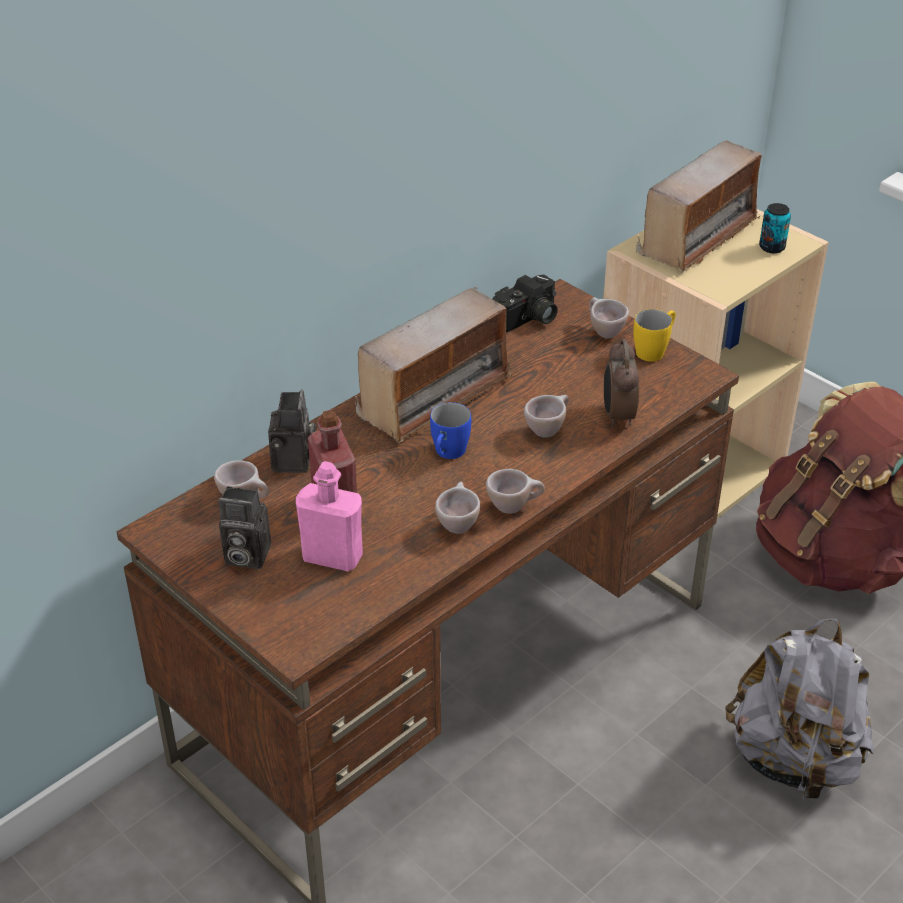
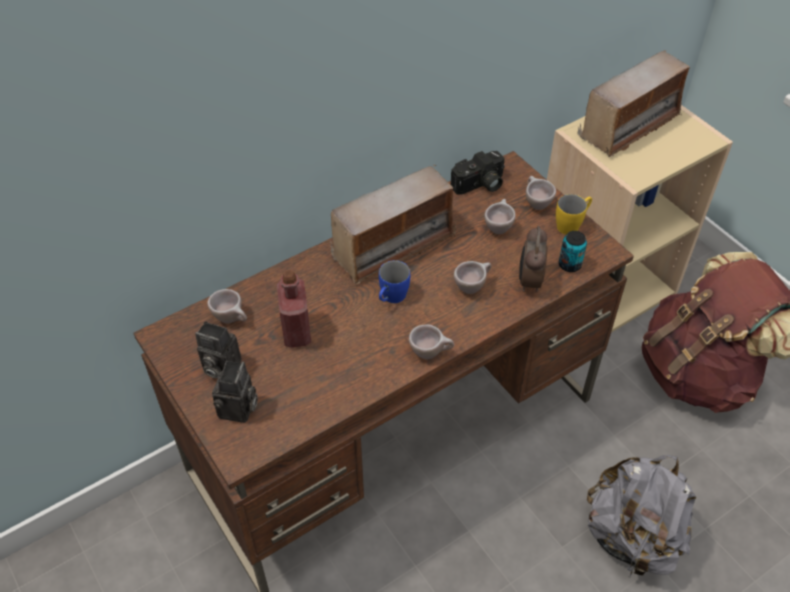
camera: 10 degrees right, 10 degrees up
(294, 462) = (275, 290): camera -> camera (238, 410)
(332, 557) = (284, 378): pink bottle -> none
(457, 523) = (384, 362): beige cup -> beige cup (498, 226)
(772, 247) = (686, 142): can -> can (569, 265)

